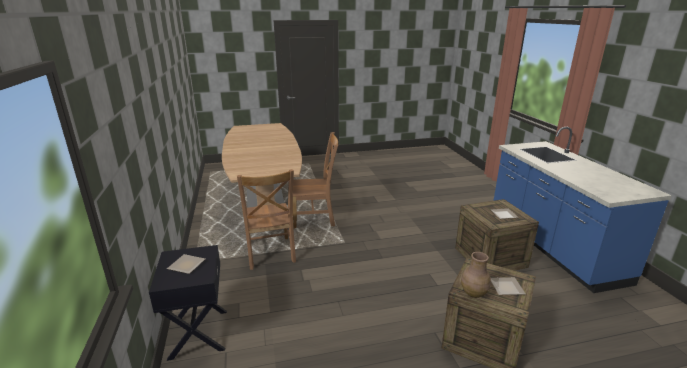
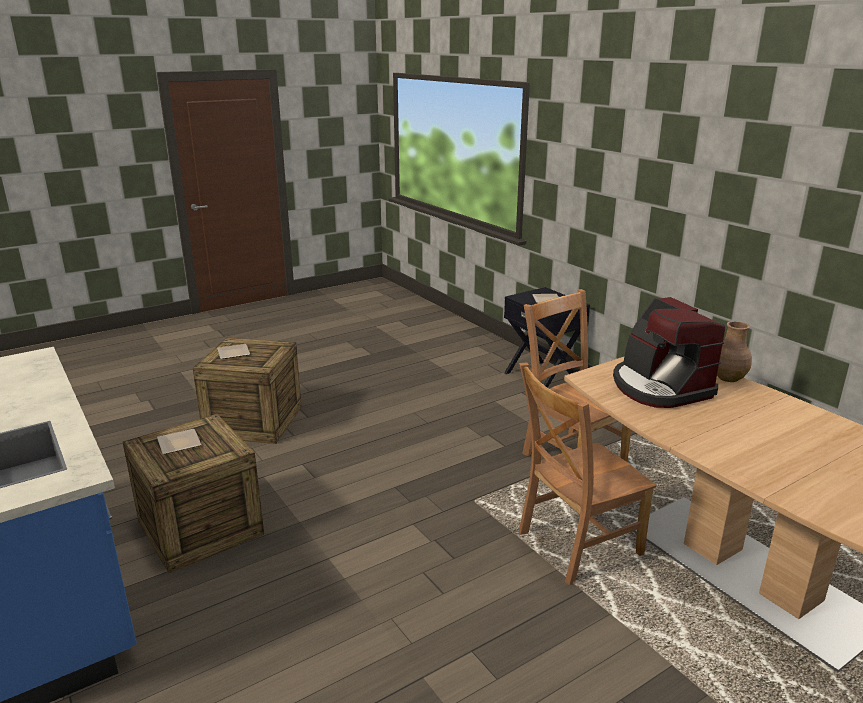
camera: 160 degrees right, 0 degrees up
(266, 163) = (659, 387): none -> coffee machine
(474, 293) = (270, 345): brown vase -> brown vase (728, 378)

